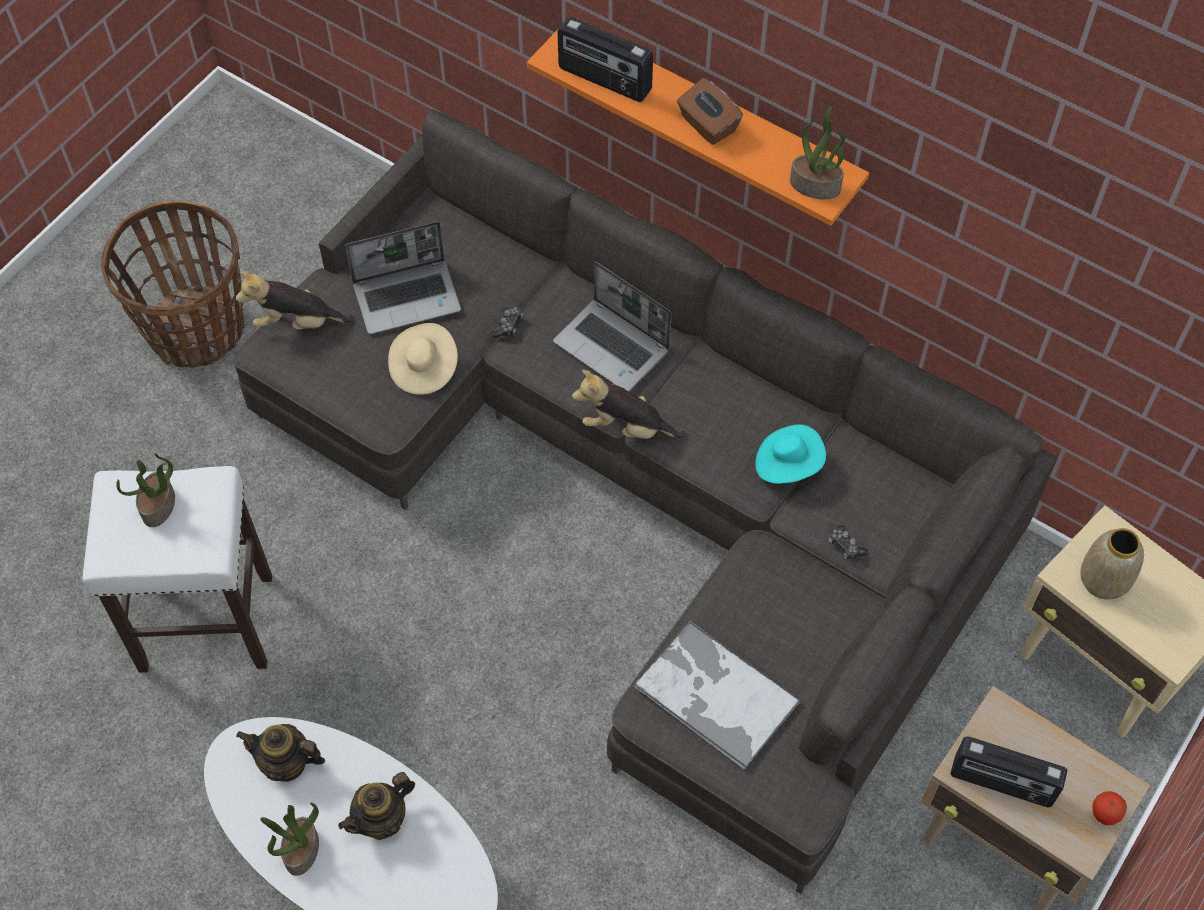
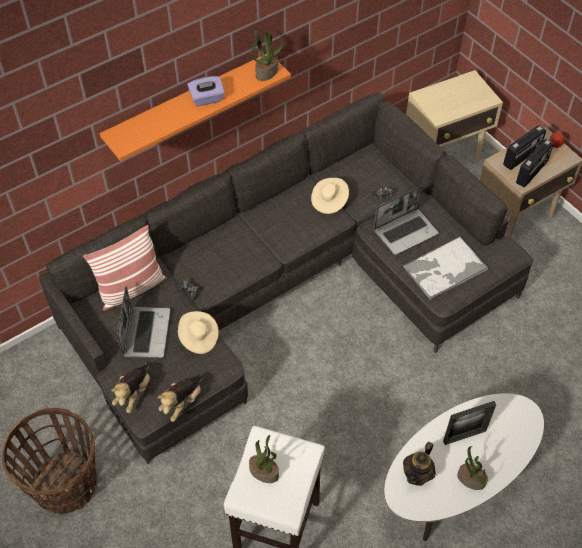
camera: 70 degrees left, 5 degrees down
(382, 820) = (464, 436): teapot -> picture frame
(481, 249) = (131, 289): none -> pillow
(604, 80) = (153, 129): radio -> radio (522, 157)
(613, 347) = (227, 249): laptop -> laptop (406, 231)
(626, 427) = (279, 258): plush toy -> plush toy (182, 402)
(707, 125) = (207, 99): brown tissue box -> purple tissue box
(788, 464) = (329, 201): turquoise hat -> beige hat
(1103, 581) = (446, 106): vase -> none

